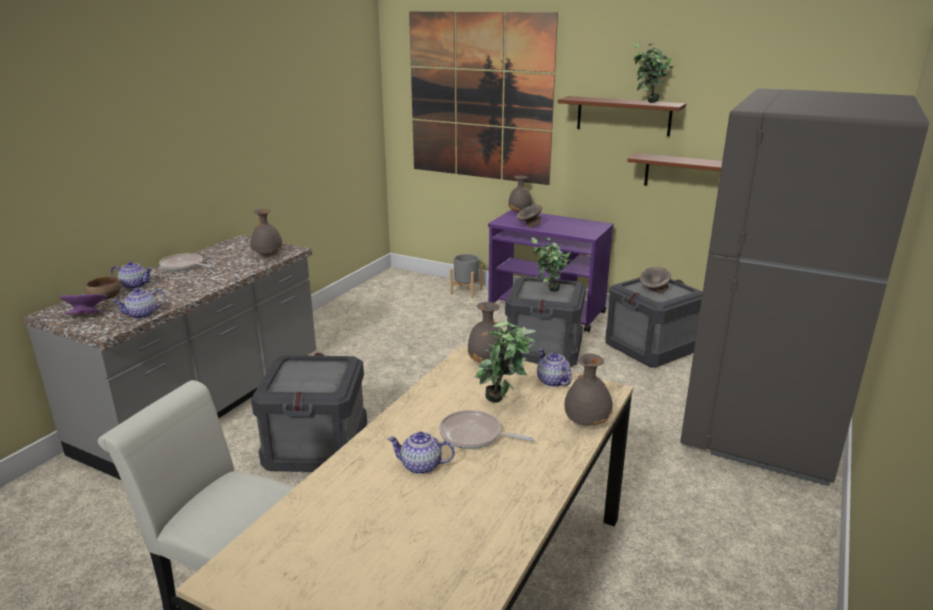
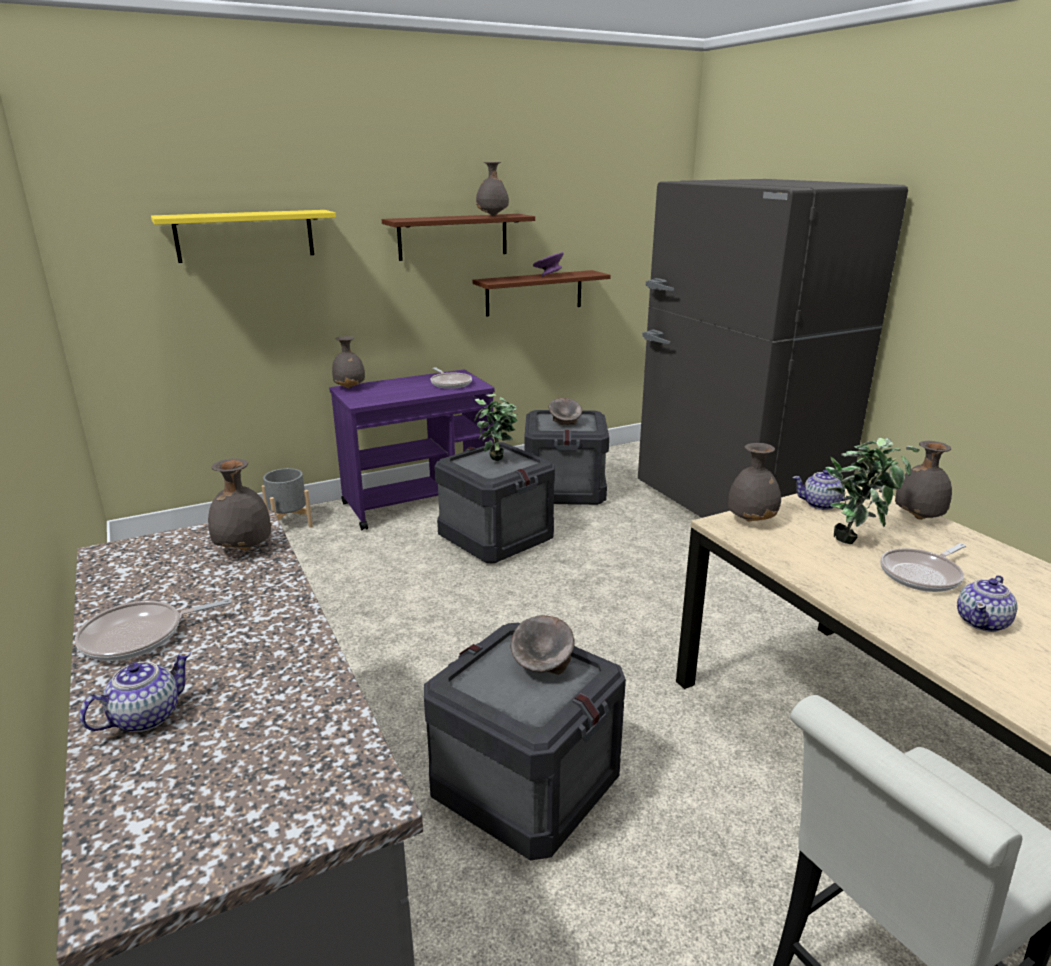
camera: 55 degrees left, 0 degrees up
(87, 315) = (227, 818): purple bowl -> purple bowl (548, 275)
(105, 298) = (157, 773): brown bowl -> none
(143, 314) = (337, 732): teapot -> none
(479, 98) = (245, 235): picture -> yellow shelf
(529, 225) = (397, 395): grey bowl -> grey bowl (543, 668)
(577, 228) = (450, 383): none -> frying pan
(648, 103) = (492, 216): potted plant -> grey vase

